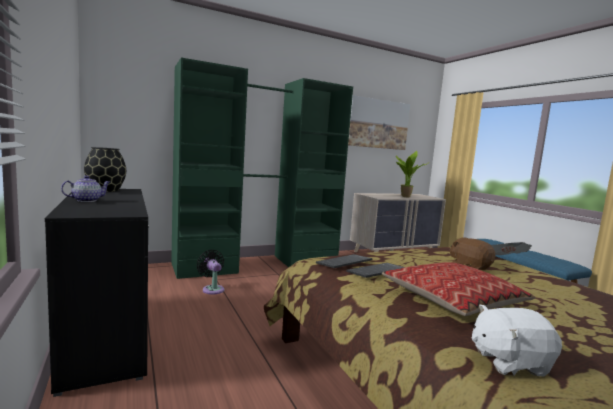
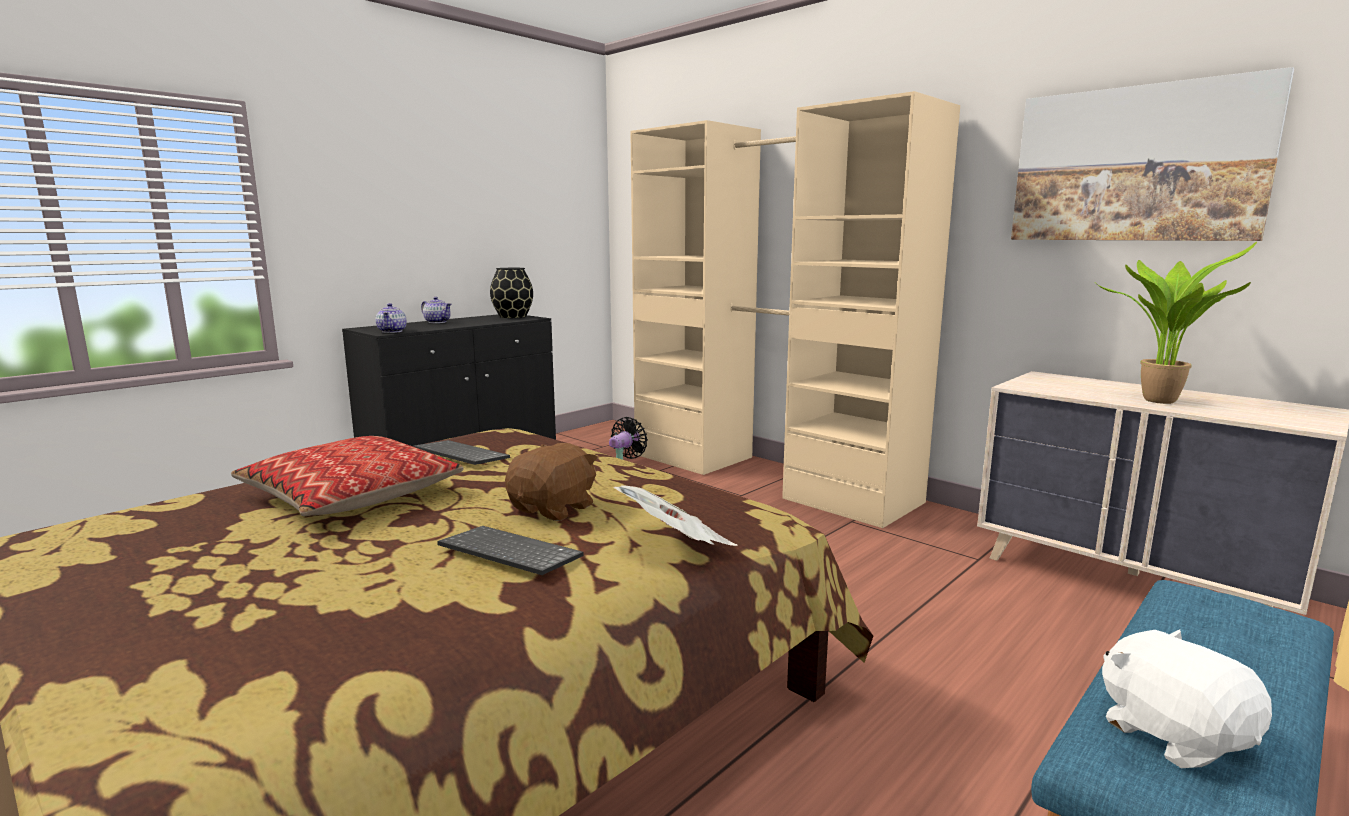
camera: 70 degrees right, 5 degrees up
(126, 212) = (392, 331): none -> teapot
(258, 263) = (767, 476): green wardrobe -> beige wardrobe
(344, 263) = (492, 440): keyboard -> keyboard (506, 554)
(509, 361) = (156, 518): white plush toy -> white plush toy (1172, 734)

